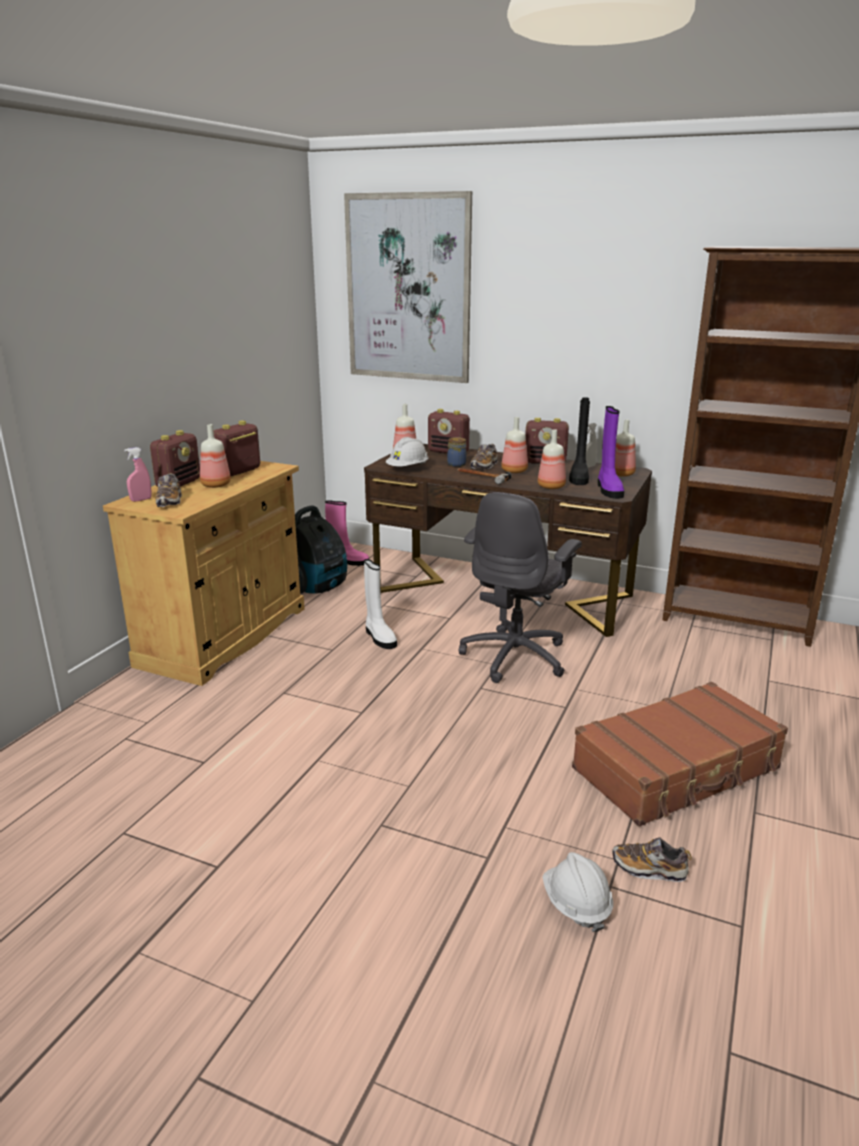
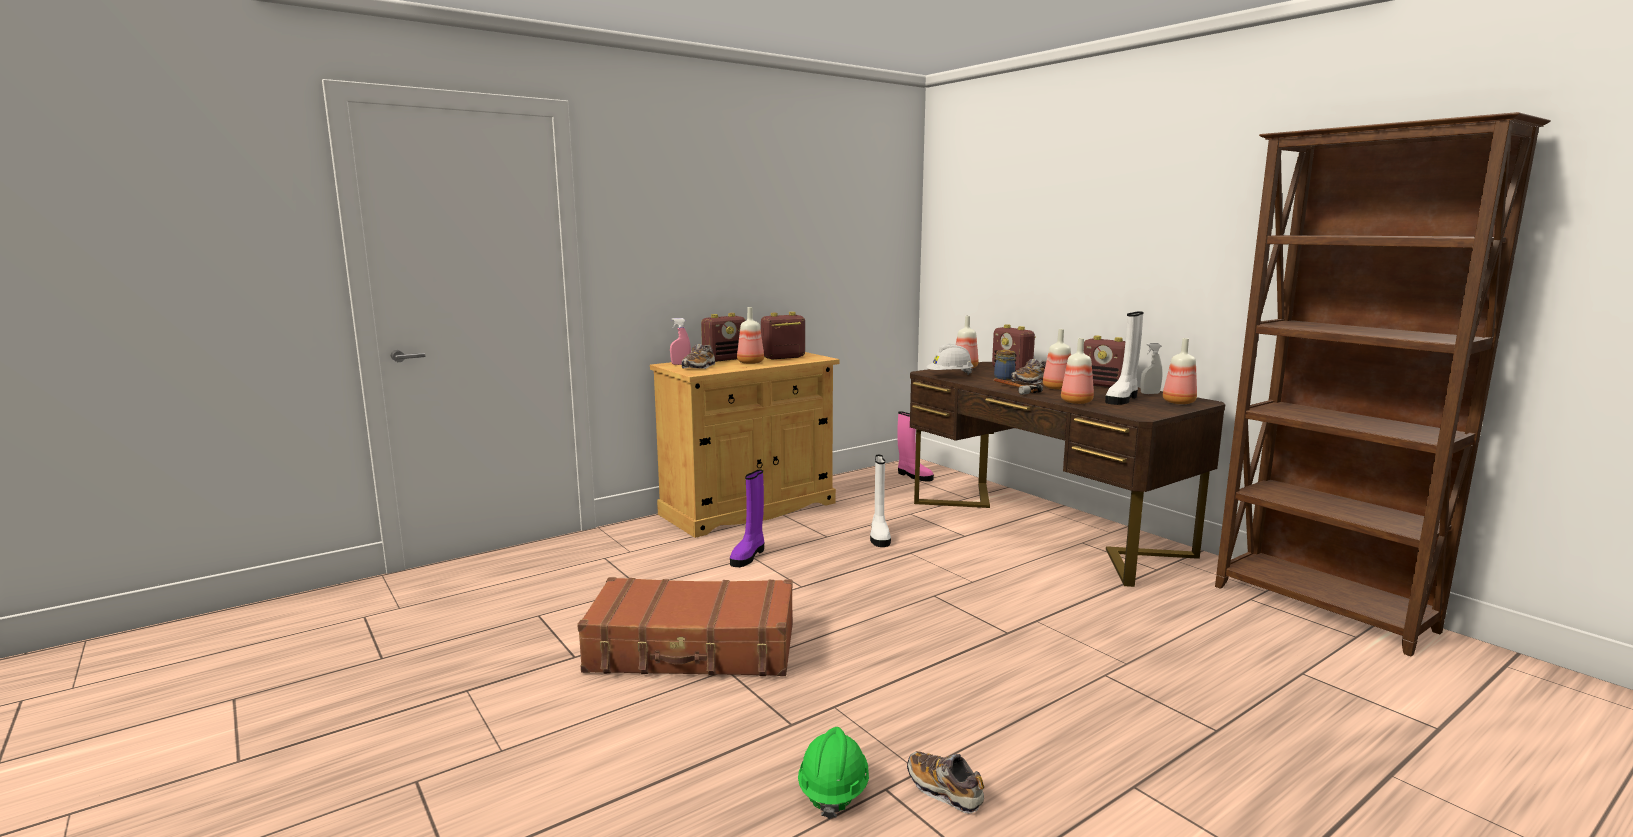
camera: 30 degrees right, 10 degrees down
(319, 588) = (865, 490): vacuum cleaner -> none
(408, 289) = (996, 207): picture -> none
(516, 656) = (1000, 580): grey office chair -> none
(576, 905) = (833, 790): white hard hat -> green hard hat
(579, 477) = (1122, 399): black boot -> white boot
(608, 490) = (1139, 411): purple boot -> purple boot (748, 556)
(677, 769) = (1078, 719): brown suitcase -> brown suitcase (693, 649)

